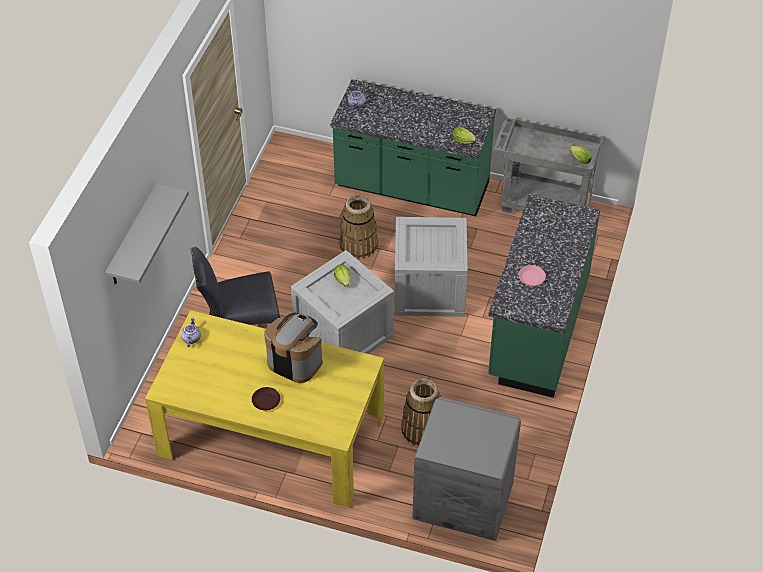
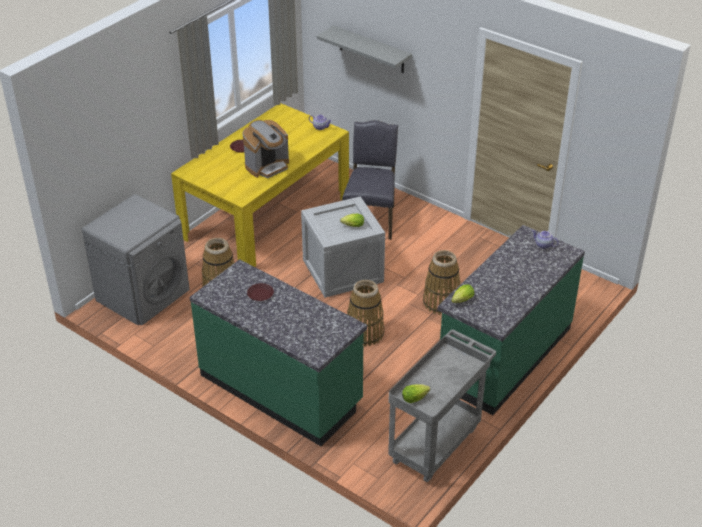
camera: 110 degrees right, 10 degrees down
(430, 290) = (364, 333): crate -> basket
(531, 278) = (260, 294): pink plate -> brown plate

